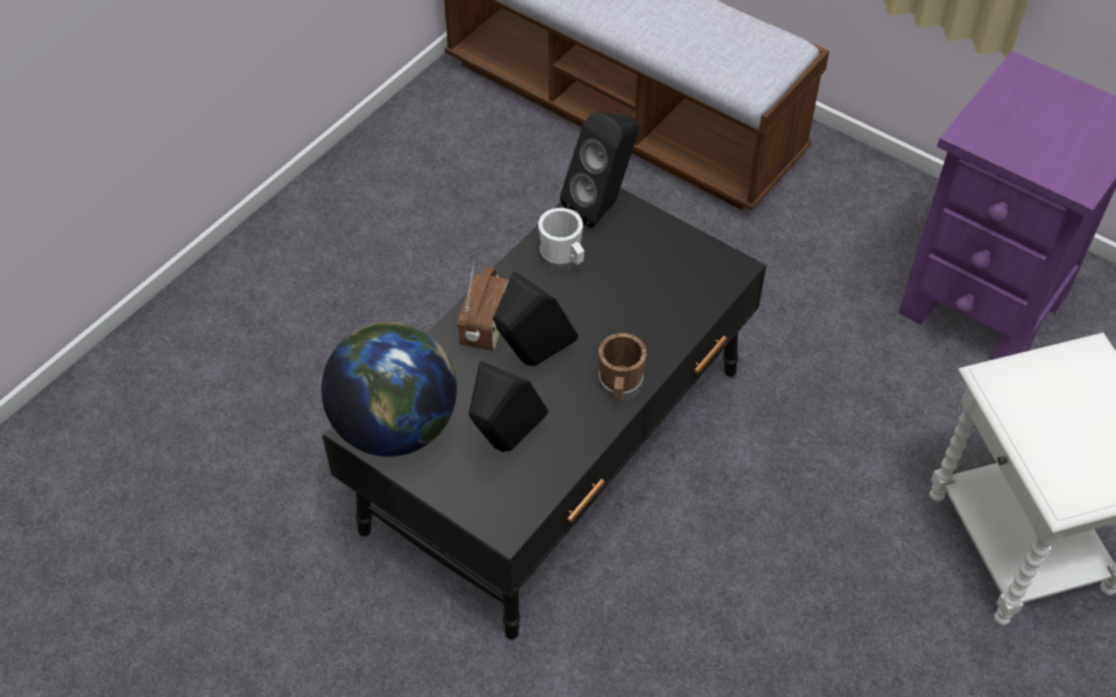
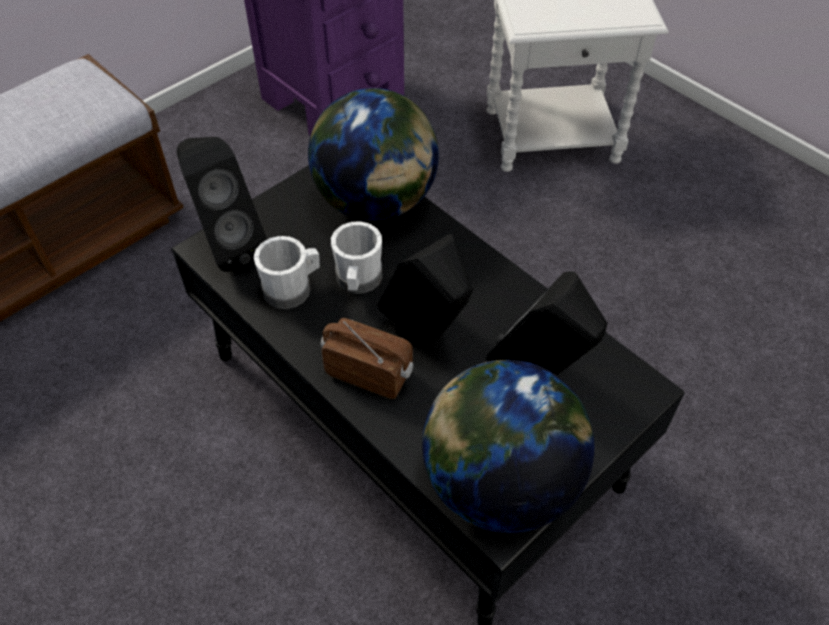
camera: 80 degrees left, 0 degrees up
(583, 302) = (358, 281): none -> white mug
(620, 387) = (477, 268): brown mug -> none
(684, 299) = (376, 202): none -> globe

